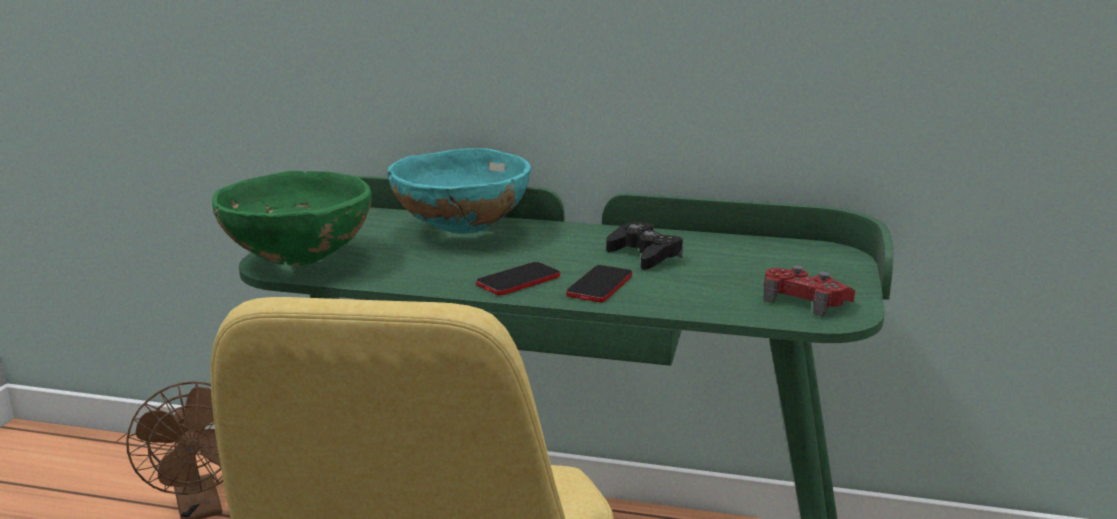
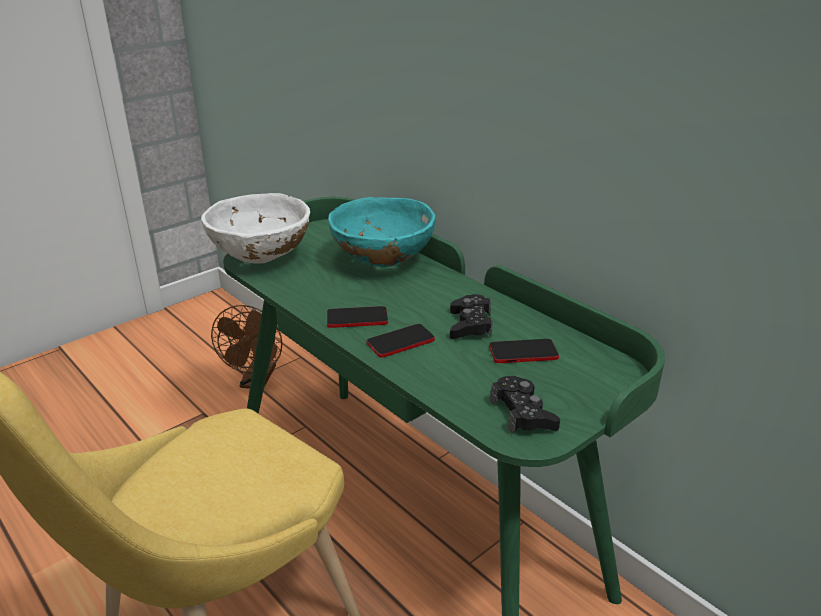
camera: 35 degrees right, 10 degrees up
(299, 261) = (261, 258): green bowl -> white bowl
(729, 261) = (523, 352): none -> phone
(805, 301) = (523, 413): red game controller -> black game controller

